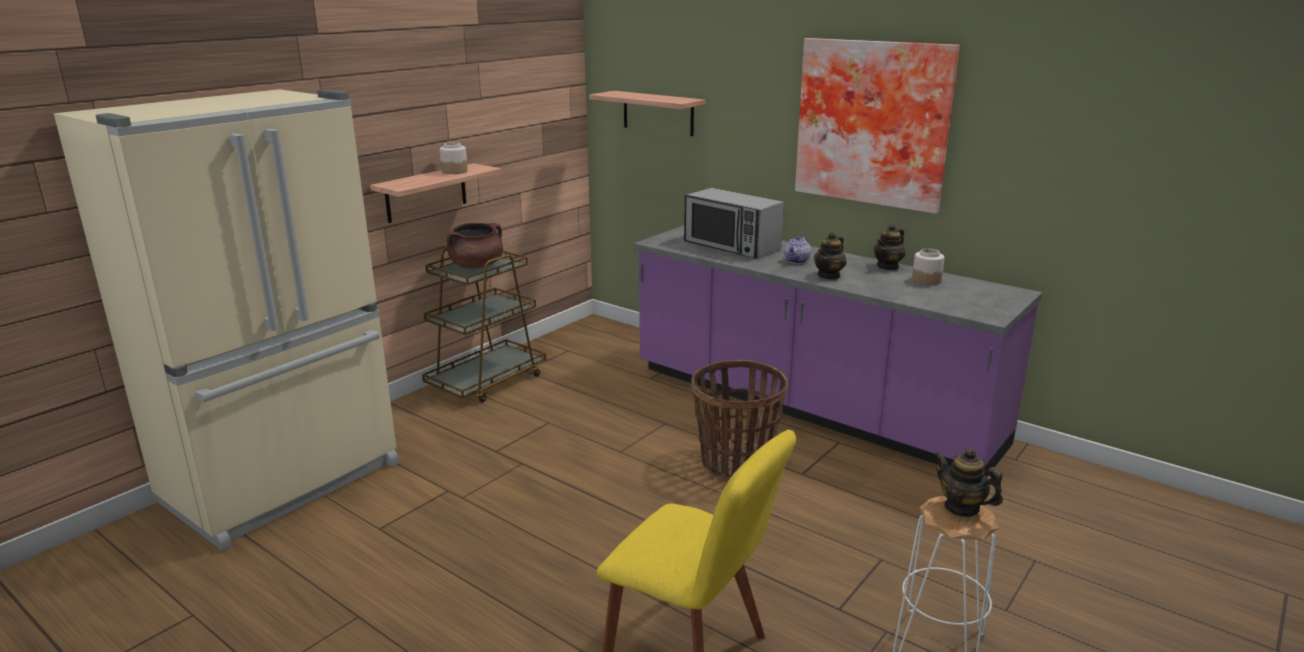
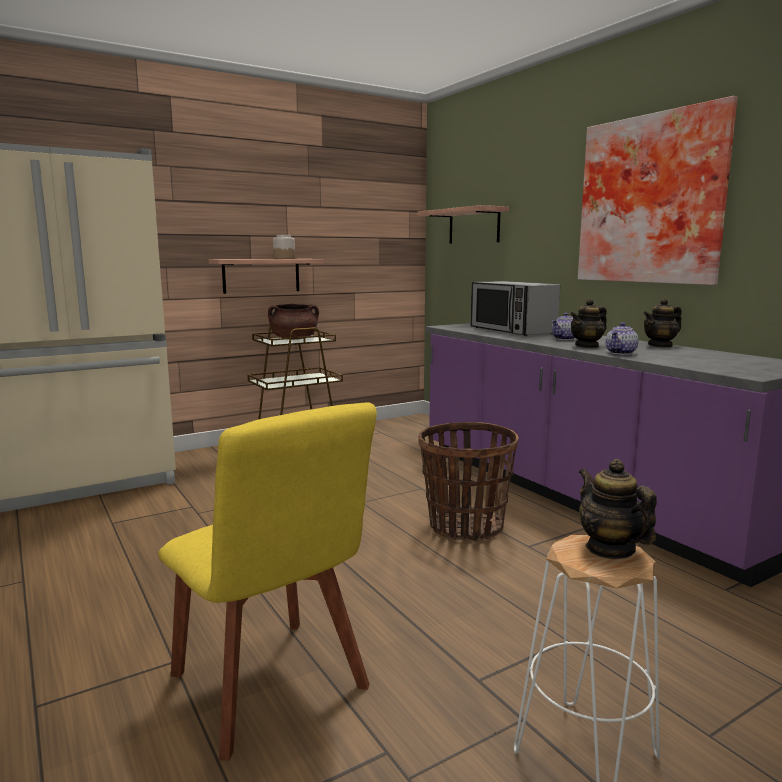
camera: 20 degrees right, 10 degrees down
(868, 287) = (621, 353): none -> teapot
(926, 280) = (695, 353): jar -> none

